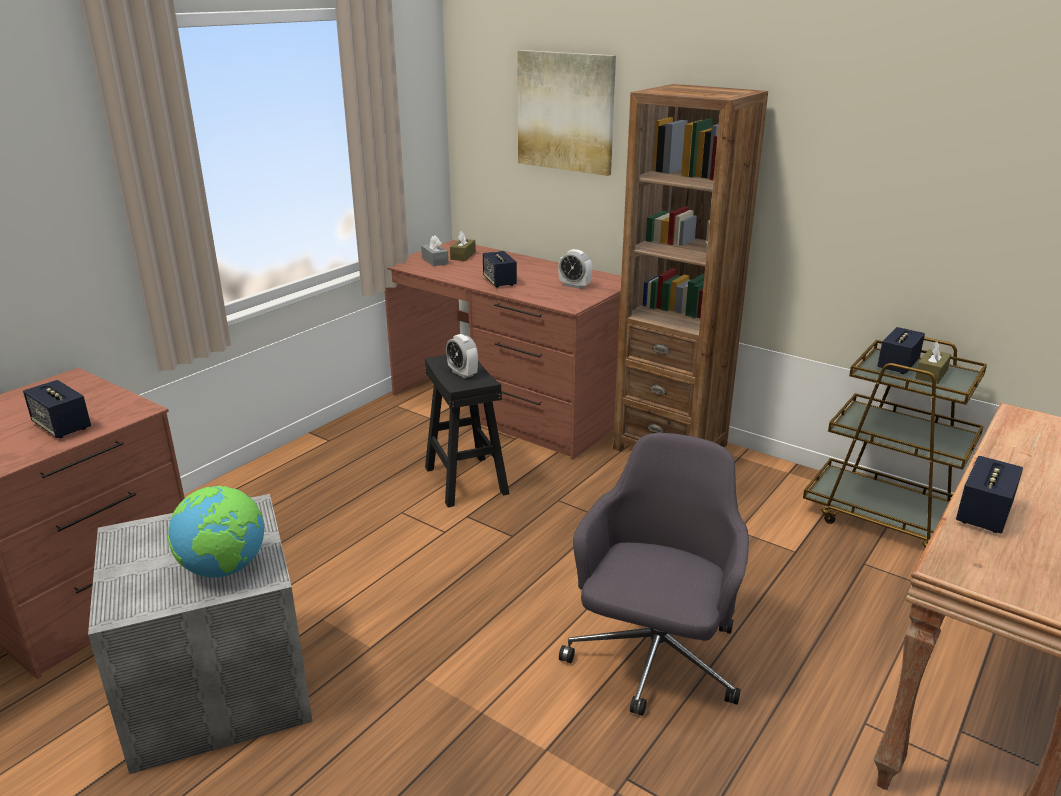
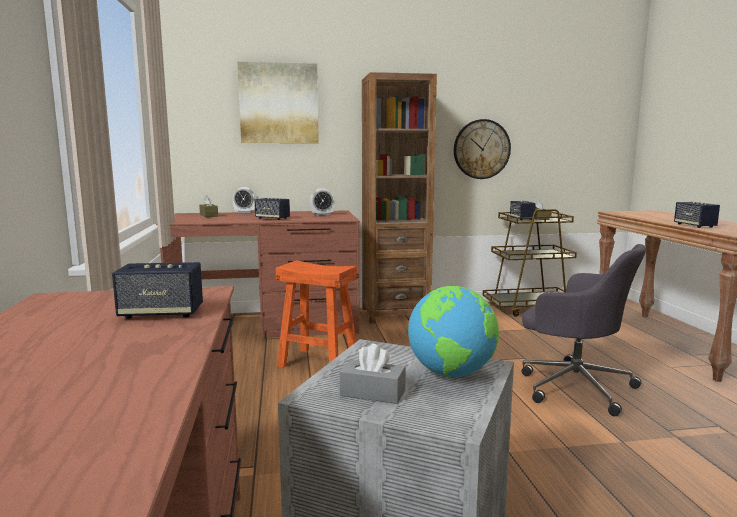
camera: 45 degrees left, 15 degrees down
(435, 261) = (195, 218): grey tissue box -> grey tissue box (372, 393)
(462, 373) = (319, 268): alarm clock -> alarm clock (245, 212)
(465, 480) = (318, 362): black stool -> orange stool
(654, 660) = (573, 386): grey office chair -> grey office chair turned 150 degrees clockwise
(867, 221) = (481, 149): none -> wall clock

